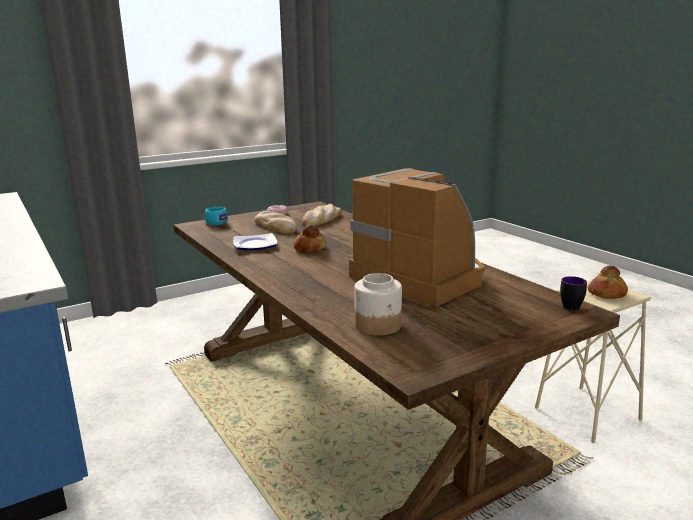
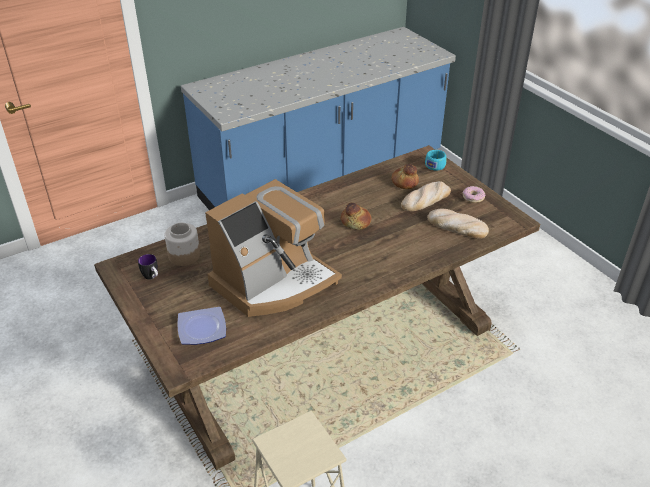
camera: 90 degrees right, 20 degrees up
(256, 245) = (366, 193): plate -> plate (203, 329)
(573, 305) = (192, 365): mug -> mug (152, 277)
(607, 294) = (294, 451): bread -> bread (404, 182)

